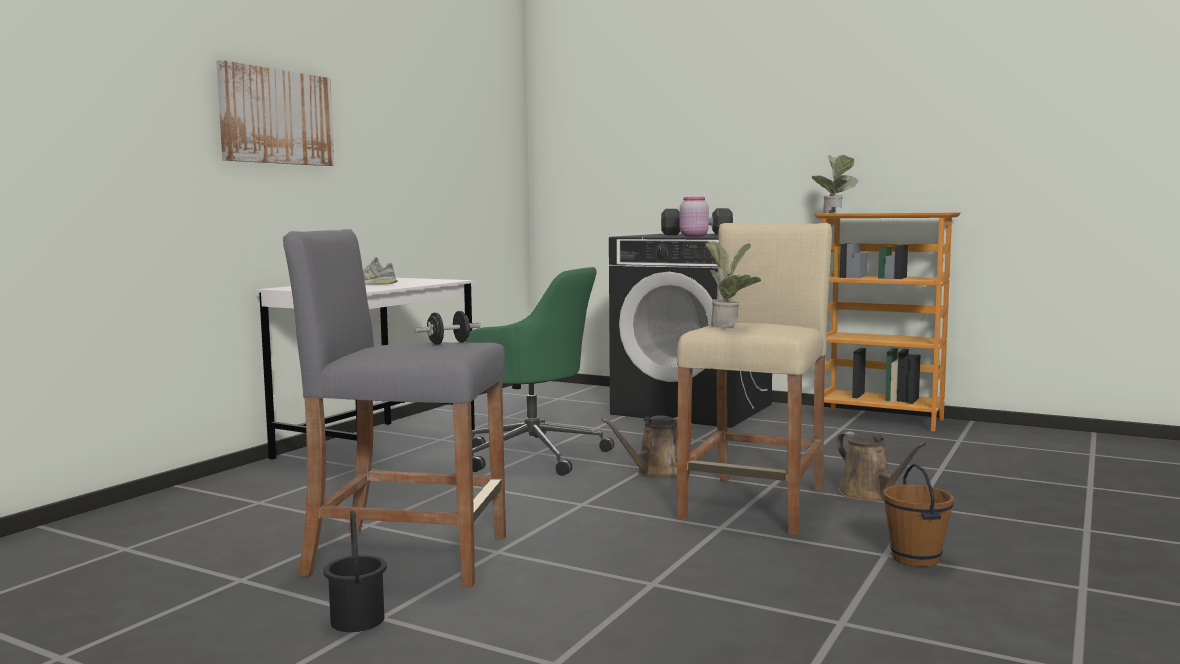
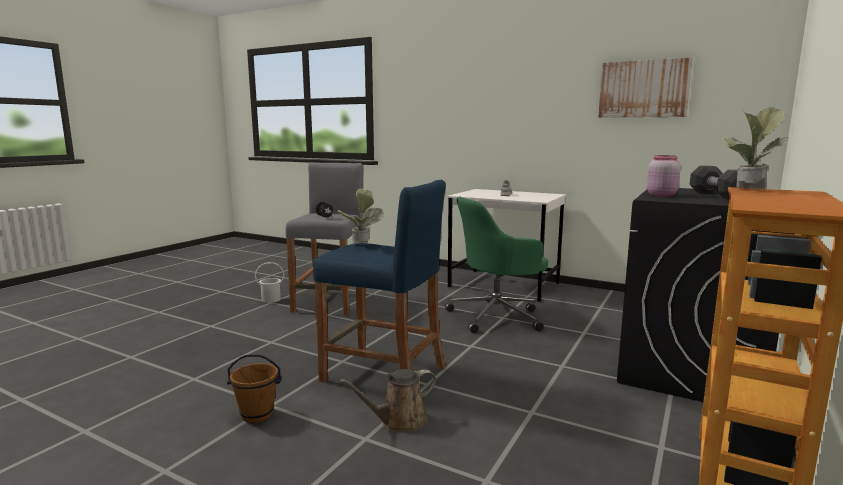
camera: 90 degrees right, 5 degrees up
(276, 117) = (499, 101): picture -> picture (643, 89)
(356, 620) = (271, 299): black bucket -> white bucket
(531, 455) = (497, 316): green office chair -> green office chair turned 45 degrees clockwise
(656, 472) = (460, 348): brown watering can -> none
(755, 504) = (383, 374): beige stool -> blue stool

